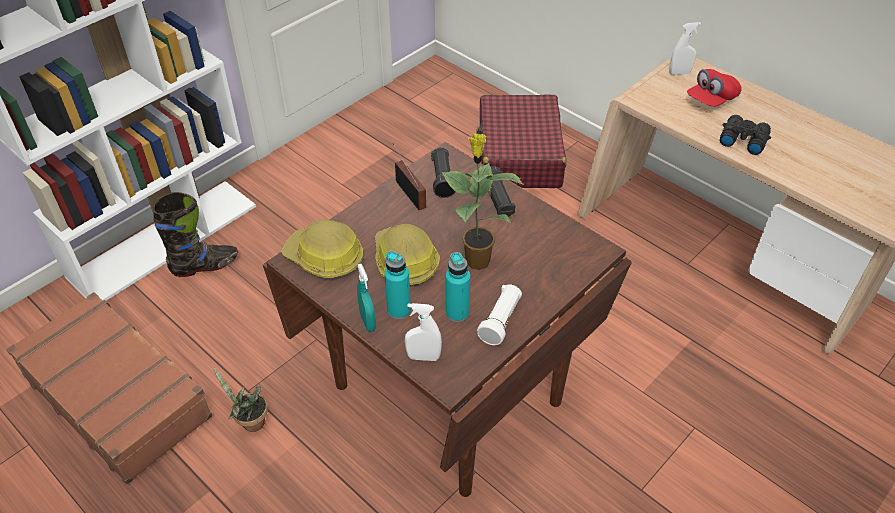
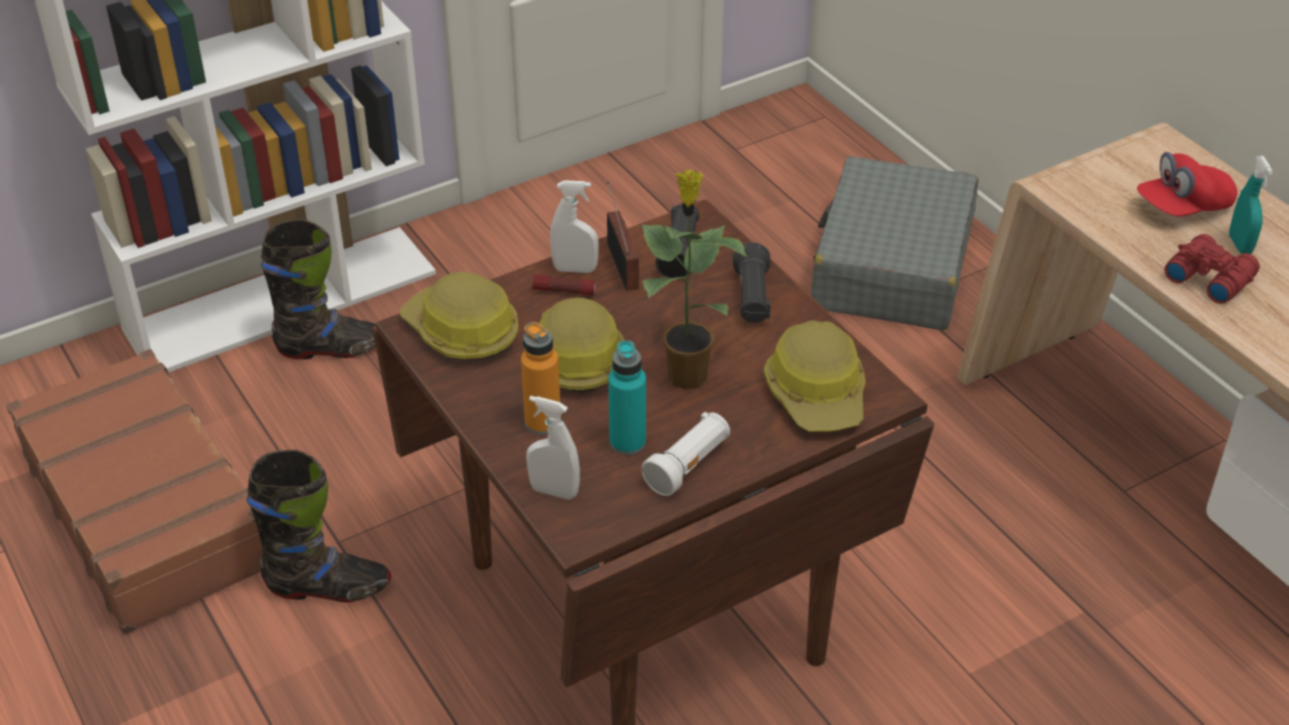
camera: 15 degrees right, 5 degrees down
(250, 422) = (328, 588): potted plant -> black boot
(368, 322) = (491, 429): turquoise spray bottle -> turquoise spray bottle (1240, 245)
(380, 218) = (564, 291): none -> flashlight
(399, 310) = (543, 422): turquoise bottle -> orange bottle
(519, 155) = (891, 267): red suitcase -> grey suitcase
(560, 256) = (817, 394): none -> hard hat
(679, 73) = (1146, 157): white spray bottle -> white spray bottle (575, 269)
(742, 139) = (1208, 277): black binoculars -> red binoculars

